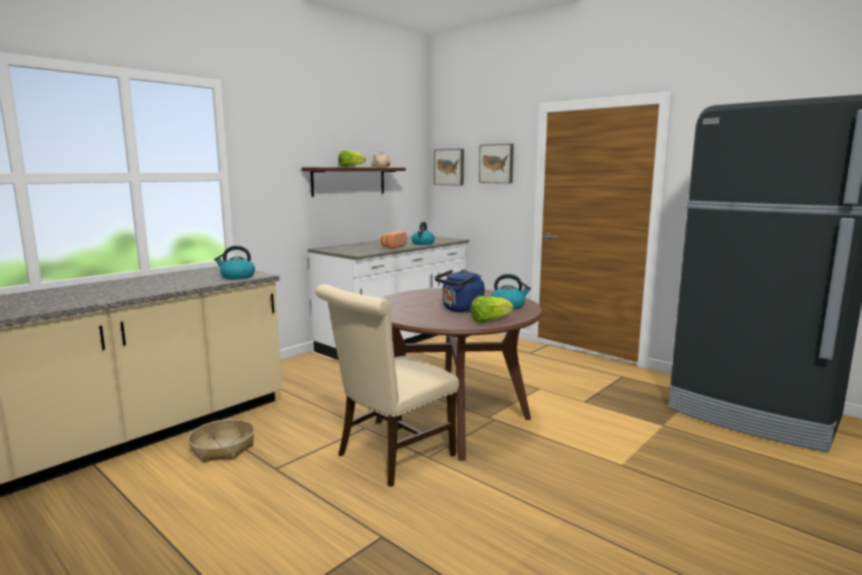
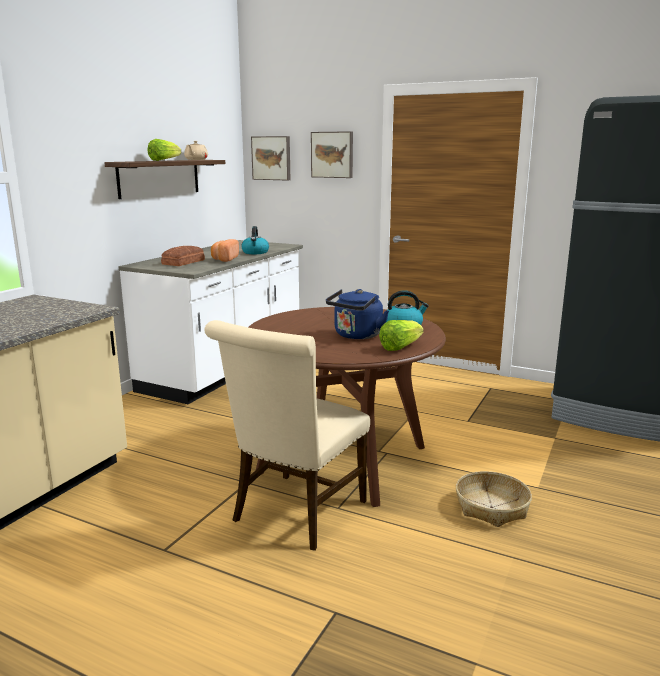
camera: 15 degrees left, 5 degrees up
(223, 448) = (81, 534): basket -> basket (492, 507)
(237, 277) = (65, 313): kettle -> none
(359, 248) = (184, 262): none -> bread

